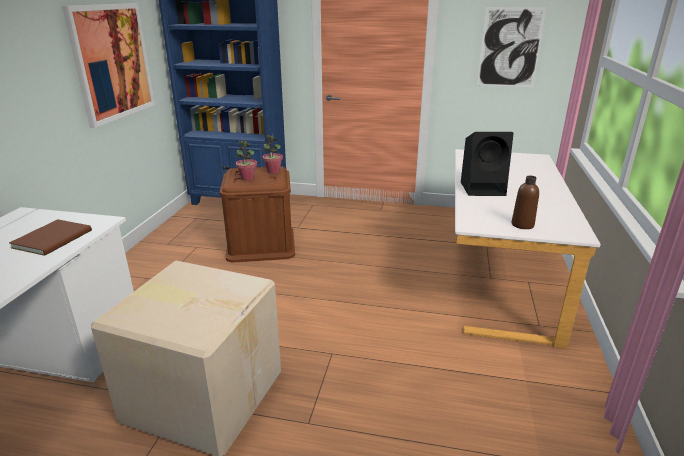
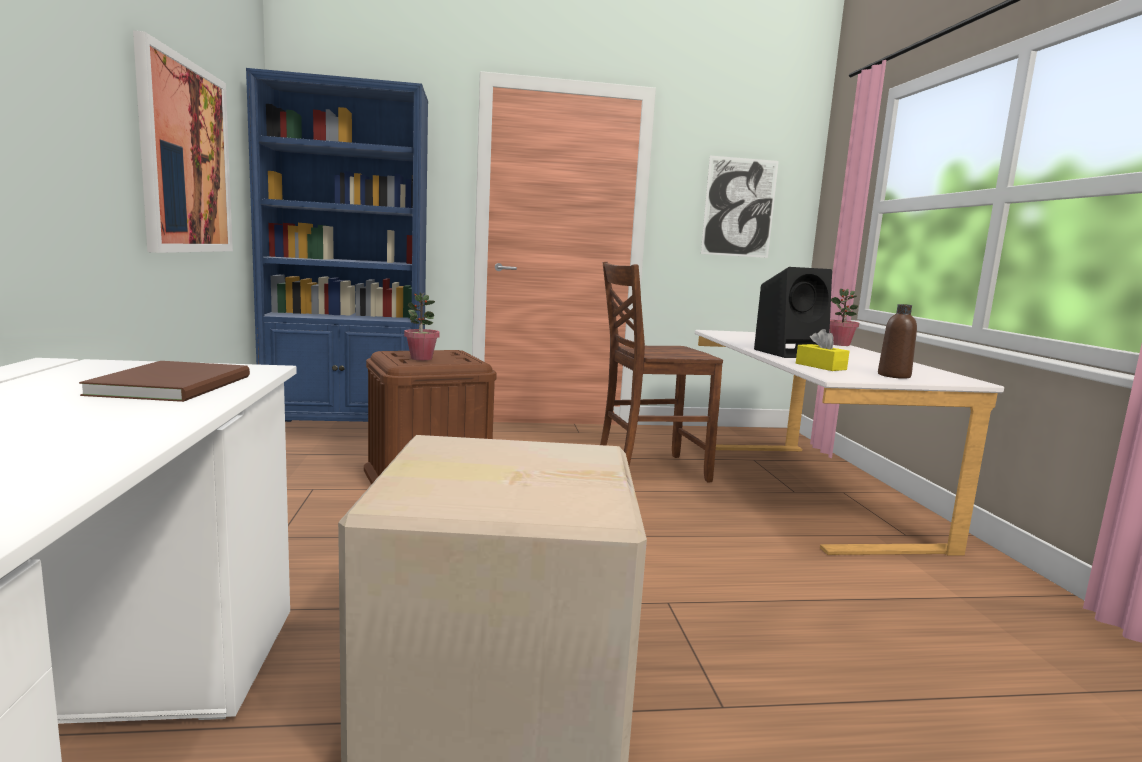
camera: 20 degrees left, 15 degrees down
(273, 171) = (454, 353): potted plant -> potted plant (840, 344)
(402, 248) = (648, 470): none -> brown chair
(480, 209) = (820, 366): none -> yellow tissue box

